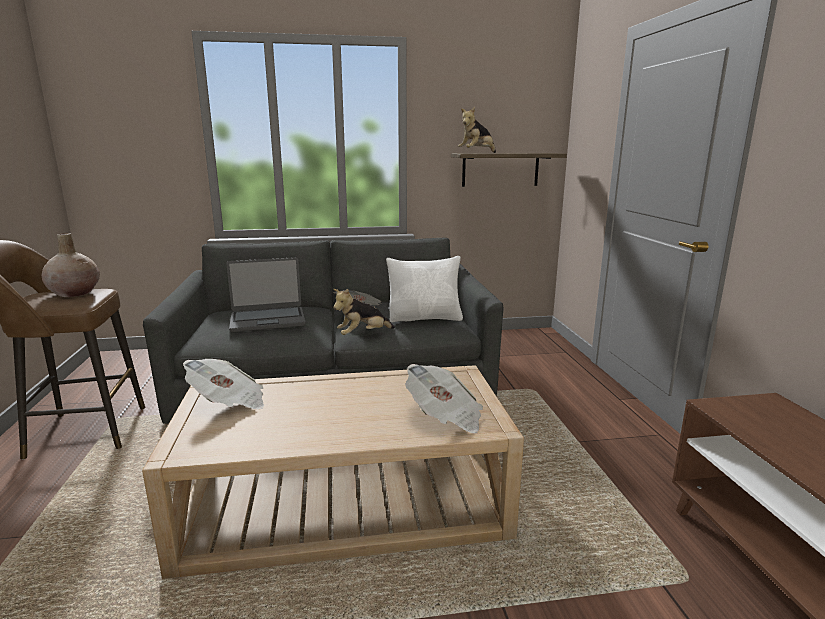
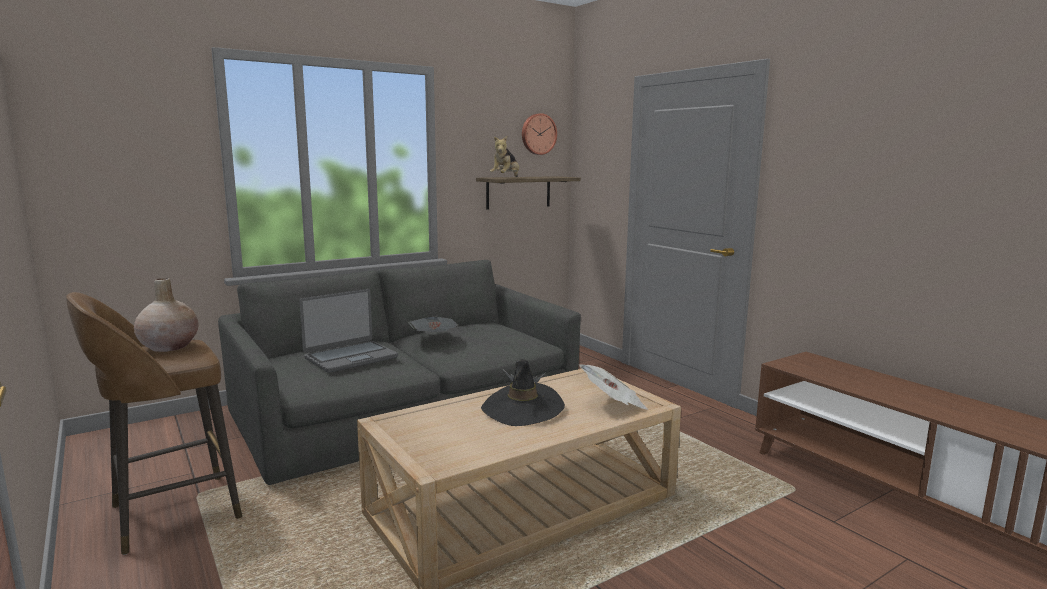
camera: 25 degrees left, 5 degrees down
(229, 402) = (419, 427): newspaper -> none
(345, 403) = (522, 409): none -> black hat
(363, 335) = (461, 358): plush toy -> none
(425, 318) = (501, 337): white pillow -> none
(527, 106) = (538, 134): none -> wall clock

